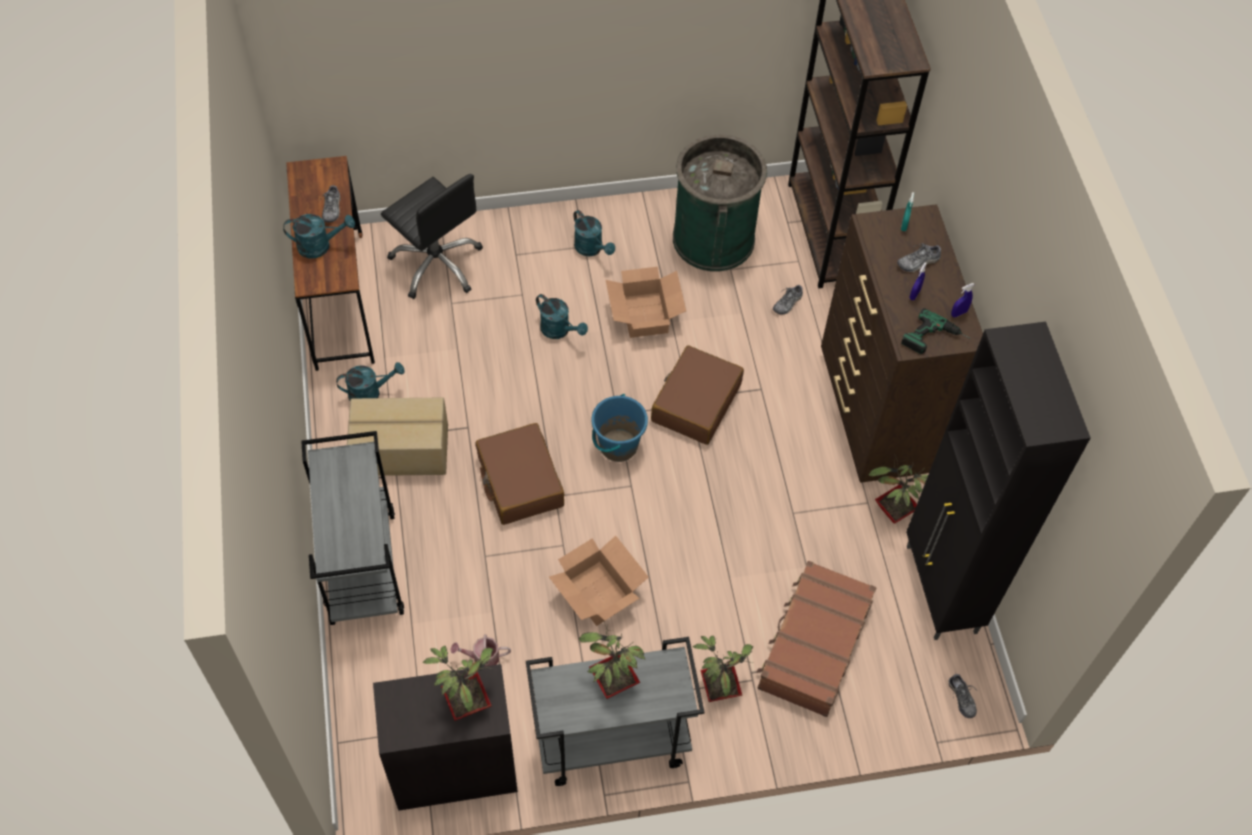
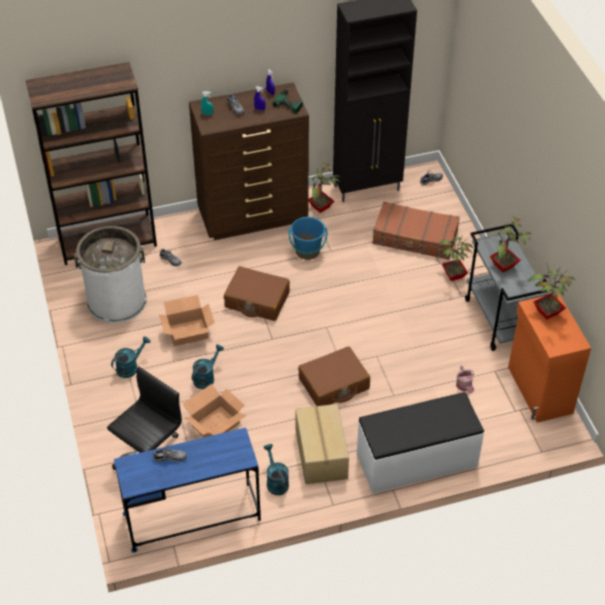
camera: 95 degrees left, 10 degrees down
(320, 246) = (208, 458): turquoise watering can -> none
(339, 300) = (192, 517): brown desk -> blue desk
(362, 566) = (417, 461): grey cart -> white bench
(453, 768) = (539, 391): black cabinet -> orange cabinet
(598, 594) = (407, 335): cardboard box -> cardboard box (216, 424)
(618, 446) = (297, 336): blue bucket -> blue bucket (307, 251)
(713, 238) = (116, 301): green trash can -> white trash can

